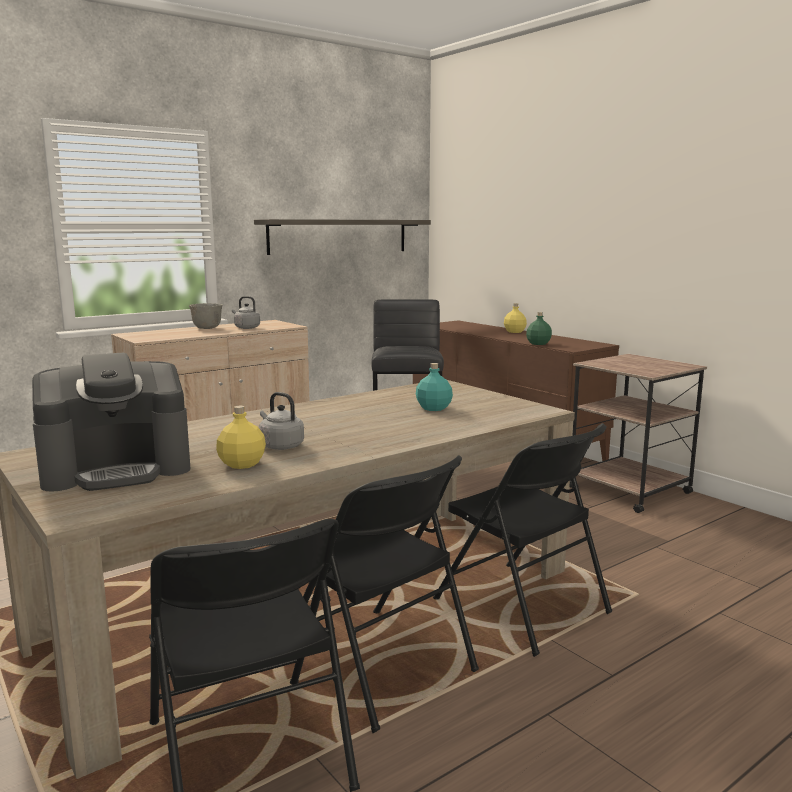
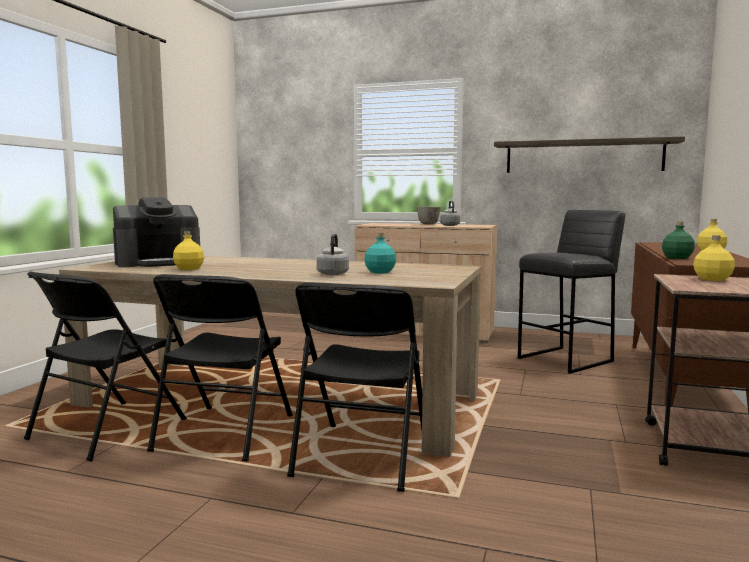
camera: 55 degrees right, 5 degrees down
(117, 469) = (158, 262): coffee machine -> coffee machine turned 60 degrees counterclockwise
(280, 446) = (233, 268): grey kettle -> grey kettle (333, 273)
(618, 362) = (712, 279): none -> yellow bottle

